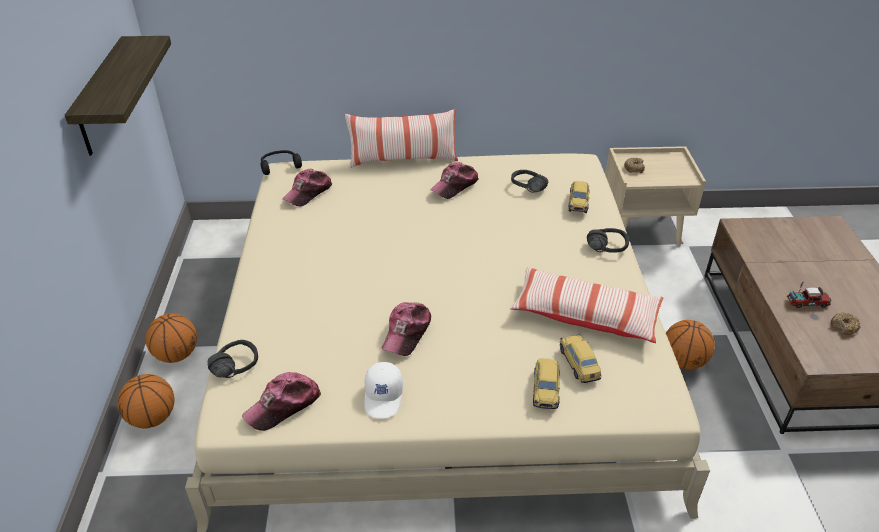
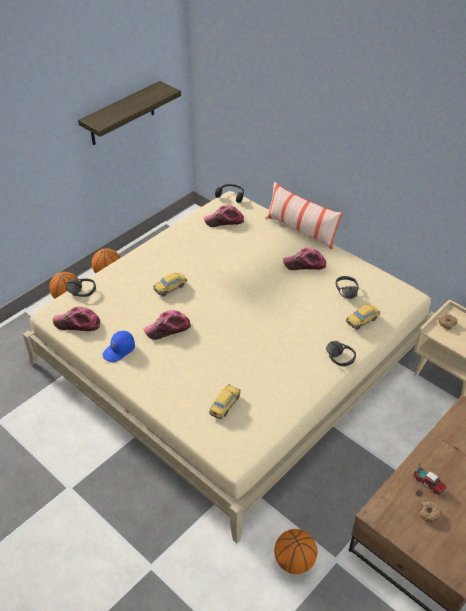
camera: 45 degrees right, 5 degrees up
(384, 397) = (119, 351): white cap -> blue cap
(545, 390) = (190, 404): toy car -> toy car (170, 288)
(585, 315) = (267, 384): pillow -> none
(683, 361) = (352, 468): basketball -> basketball (294, 561)

